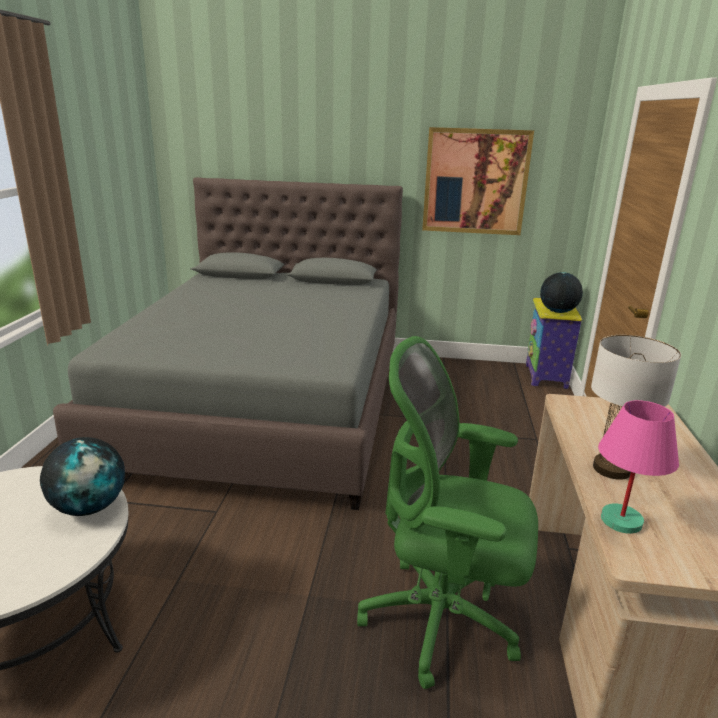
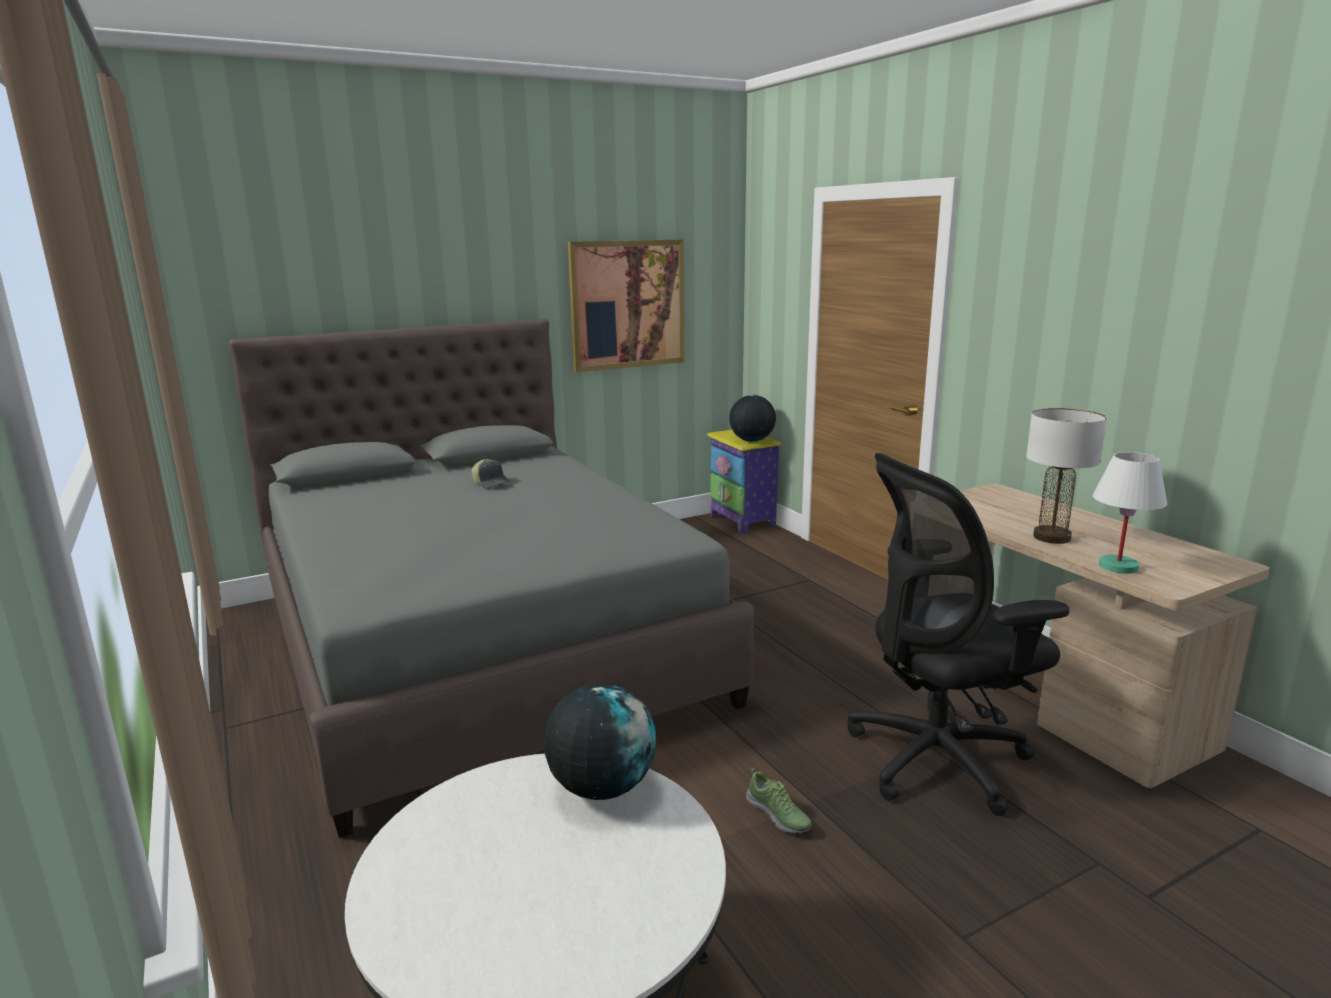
camera: 35 degrees left, 5 degrees down
(276, 592) = (778, 815): none -> shoe
(300, 298) = (491, 483): none -> cap
(448, 618) = (944, 755): green office chair -> black office chair
(621, 520) = (1117, 566): pink table lamp -> white table lamp

